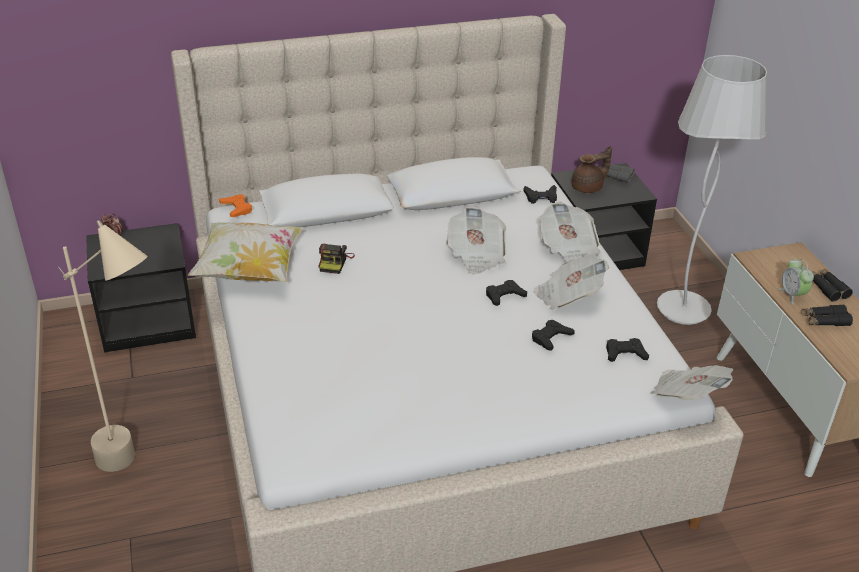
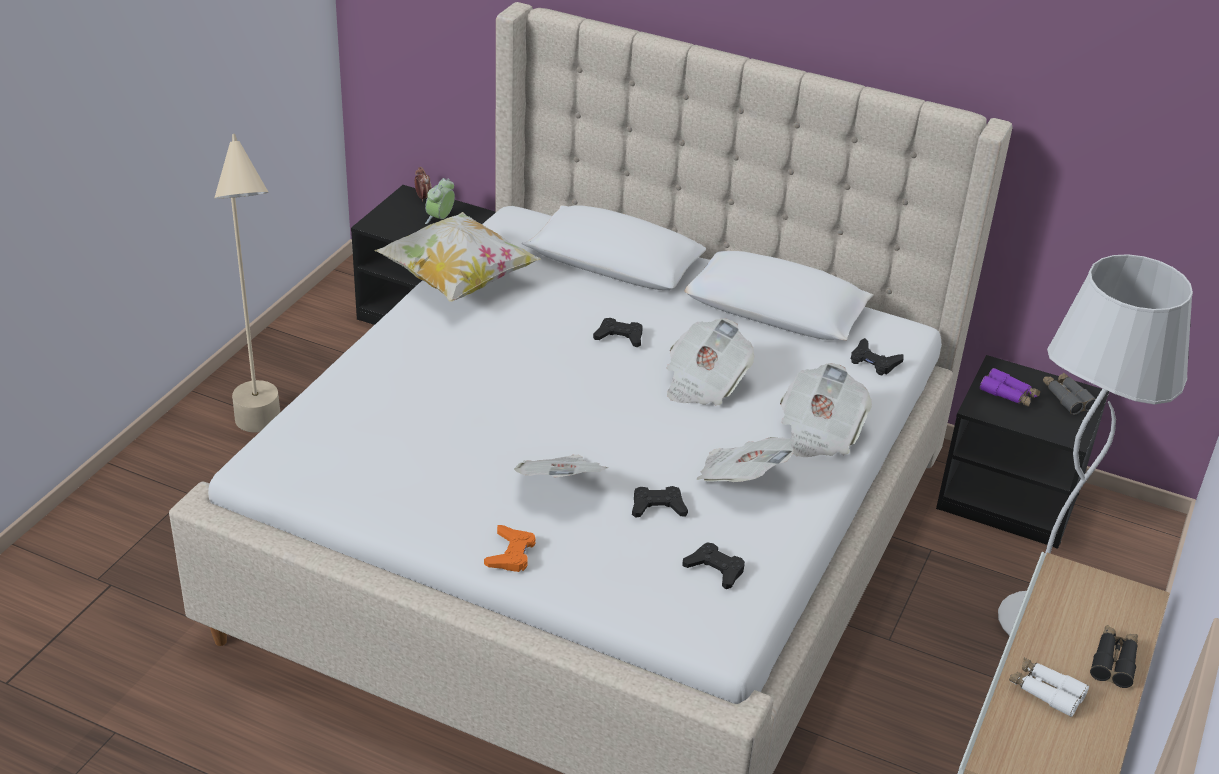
camera: 40 degrees right, 0 degrees up
(236, 208) = (528, 215): orange game controller -> orange game controller (511, 554)
(335, 262) = (548, 314): camera -> none
(504, 296) = (671, 439): black game controller -> black game controller (619, 337)
(588, 188) = (1009, 394): brown teapot -> purple binoculars
(687, 396) = (718, 651): newspaper -> newspaper (560, 486)
(792, 295) = (1049, 640): alarm clock -> alarm clock (440, 219)
(824, 320) = (1046, 692): black binoculars -> white binoculars

